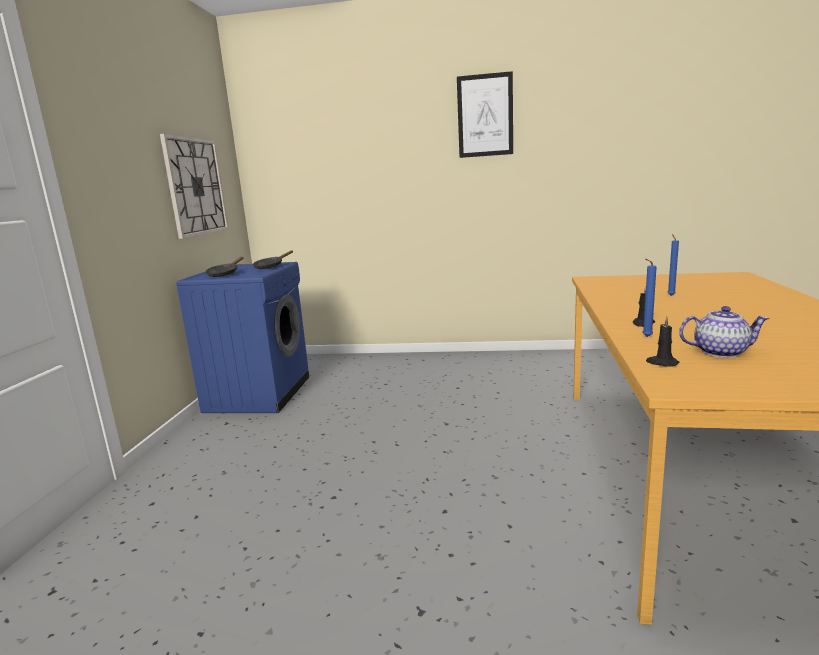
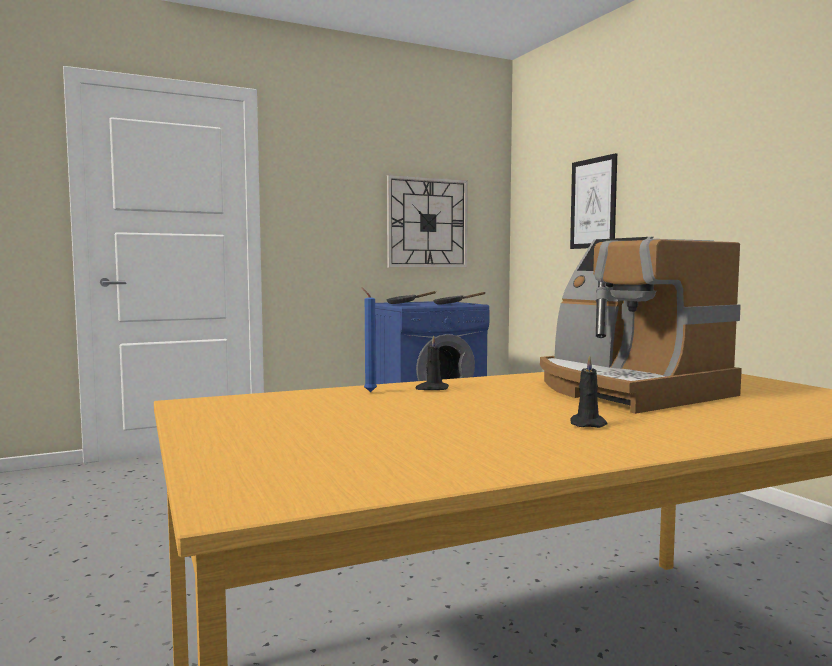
camera: 55 degrees right, 10 degrees down
(485, 115) = (740, 125): picture -> picture (593, 203)
(661, 363) = (267, 398): black candle -> black candle (587, 424)
(670, 295) = (626, 390): blue candle -> coffee machine
(720, 352) = (327, 410): teapot -> none

